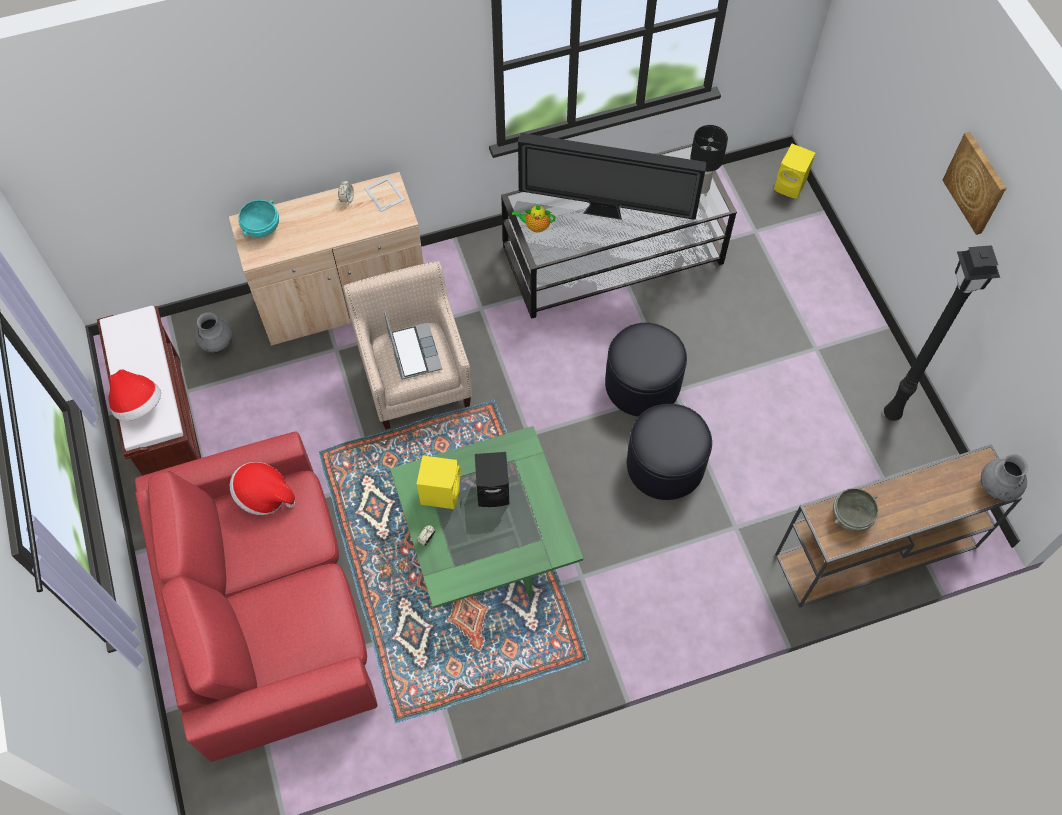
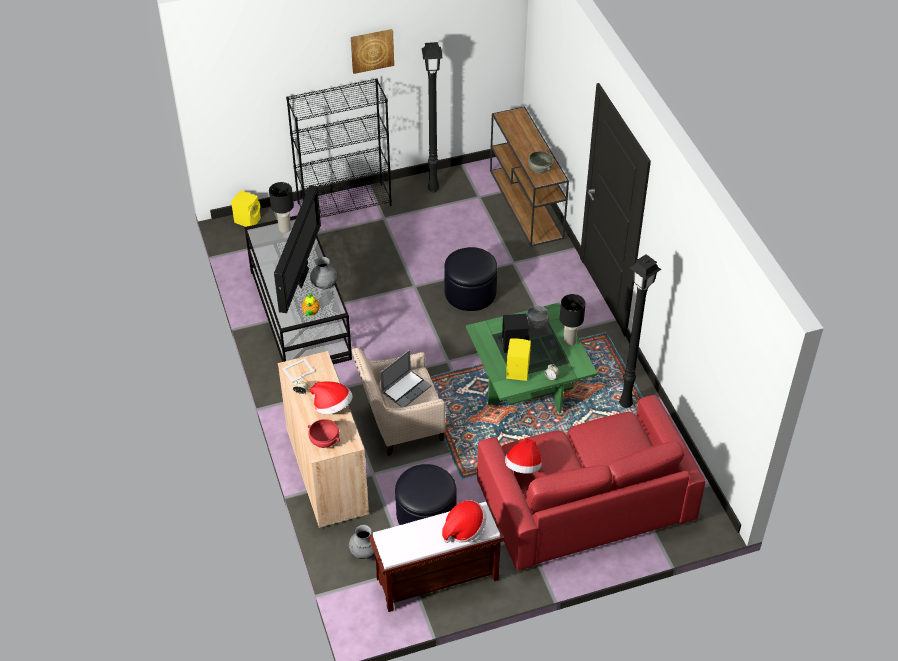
camera: 90 degrees left, 15 degrees down
(262, 228) = (325, 440): turquoise bowl -> red bowl
(318, 233) = (332, 406): none -> hat
(413, 351) = (406, 389): laptop -> laptop turned 150 degrees clockwise
(439, 680) = (626, 404): none -> black floor lamp
(498, 568) = (569, 341): none -> black table lamp
(535, 523) = (537, 324): none -> grey bowl
(642, 384) = (409, 301): black ottoman -> black ottoman (426, 514)
(840, 297) = (345, 204): none -> black bookcase
(996, 488) = (519, 114): grey vase -> grey vase (324, 285)

